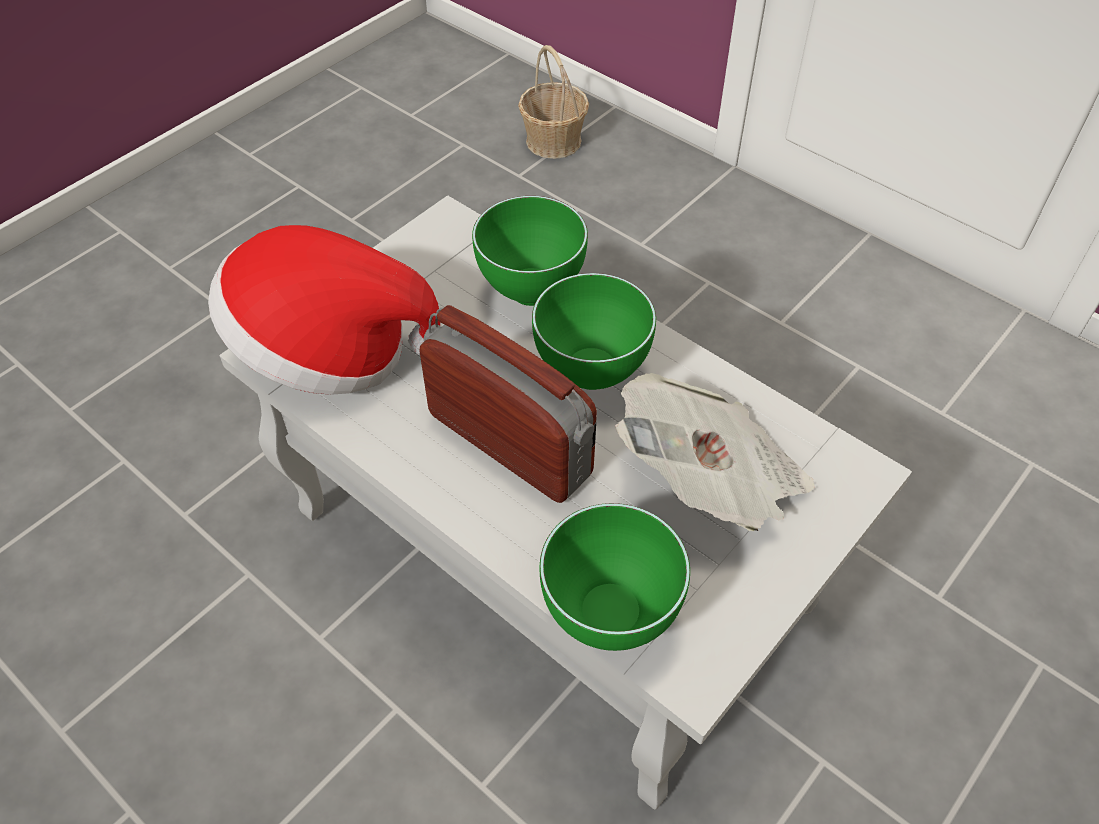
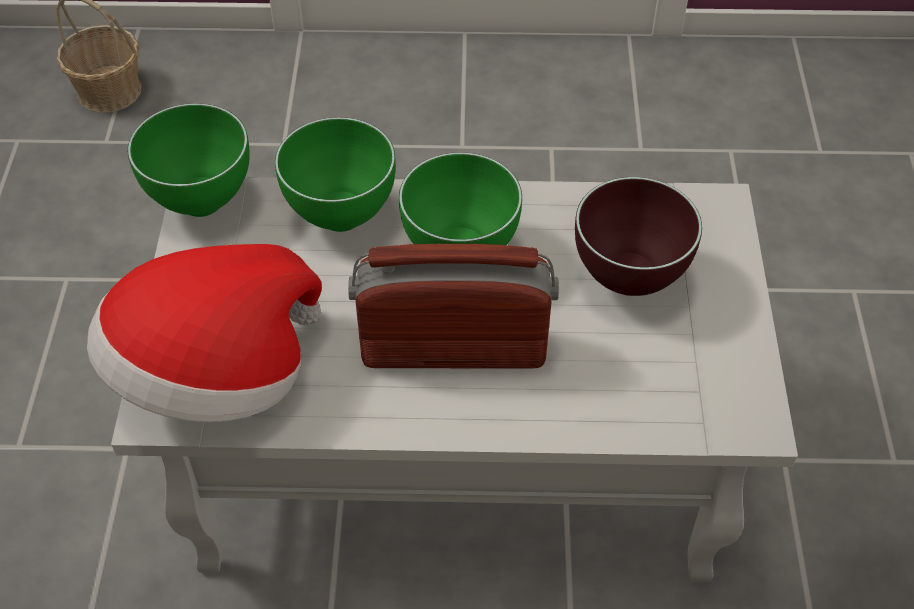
camera: 40 degrees left, 0 degrees up
(610, 620) = (662, 425): green bowl -> green bowl (204, 204)
(711, 481) = (629, 278): newspaper -> brown bowl

